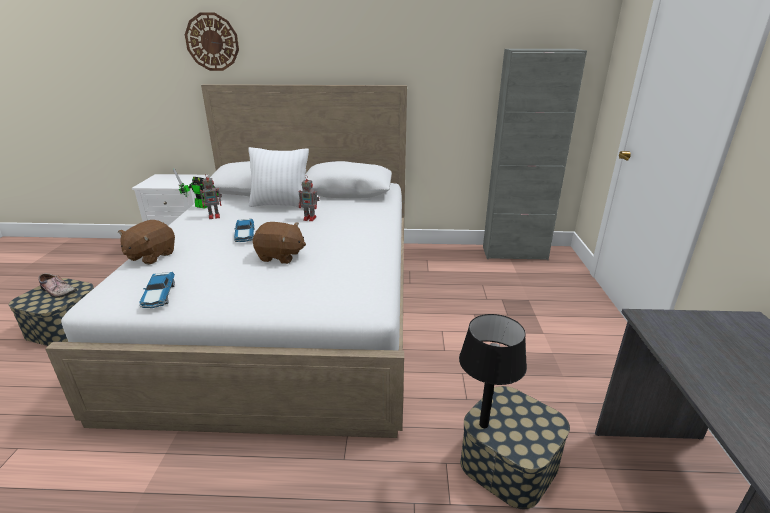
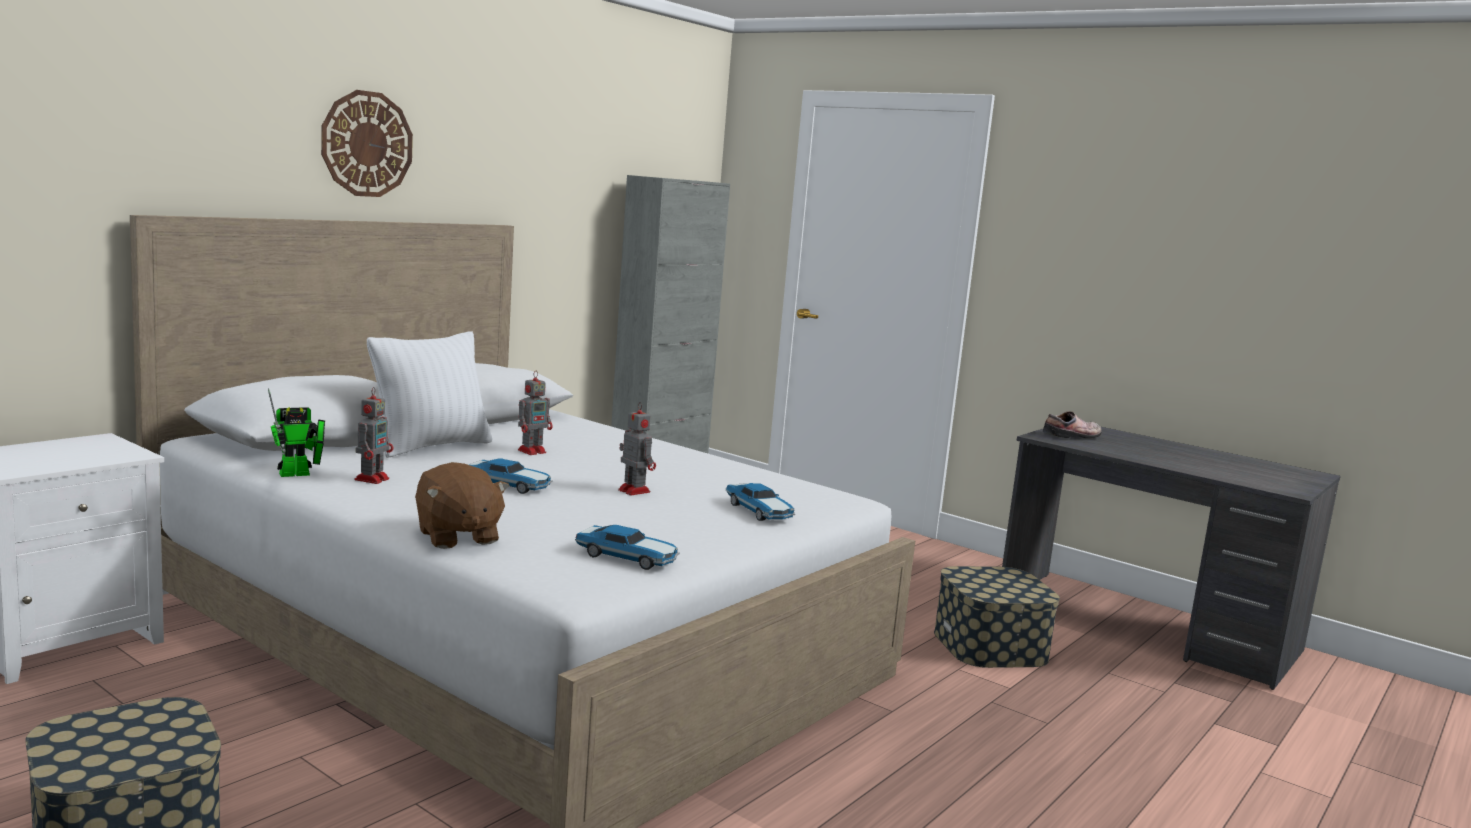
camera: 55 degrees left, 15 degrees down
(57, 291) = (123, 733): shoe -> shoe (1073, 436)
(212, 42) = (160, 124): wall clock -> wall clock (367, 144)
(280, 256) = (633, 490): brown plush toy -> toy robot
(293, 295) = (760, 511): none -> toy car
(483, 424) = (986, 594): black table lamp -> none

